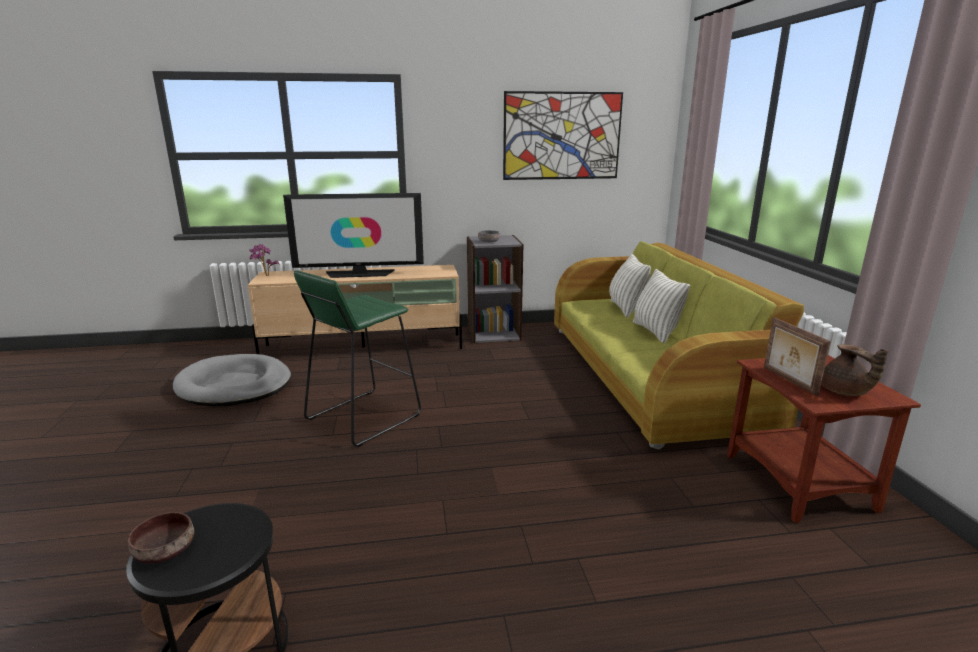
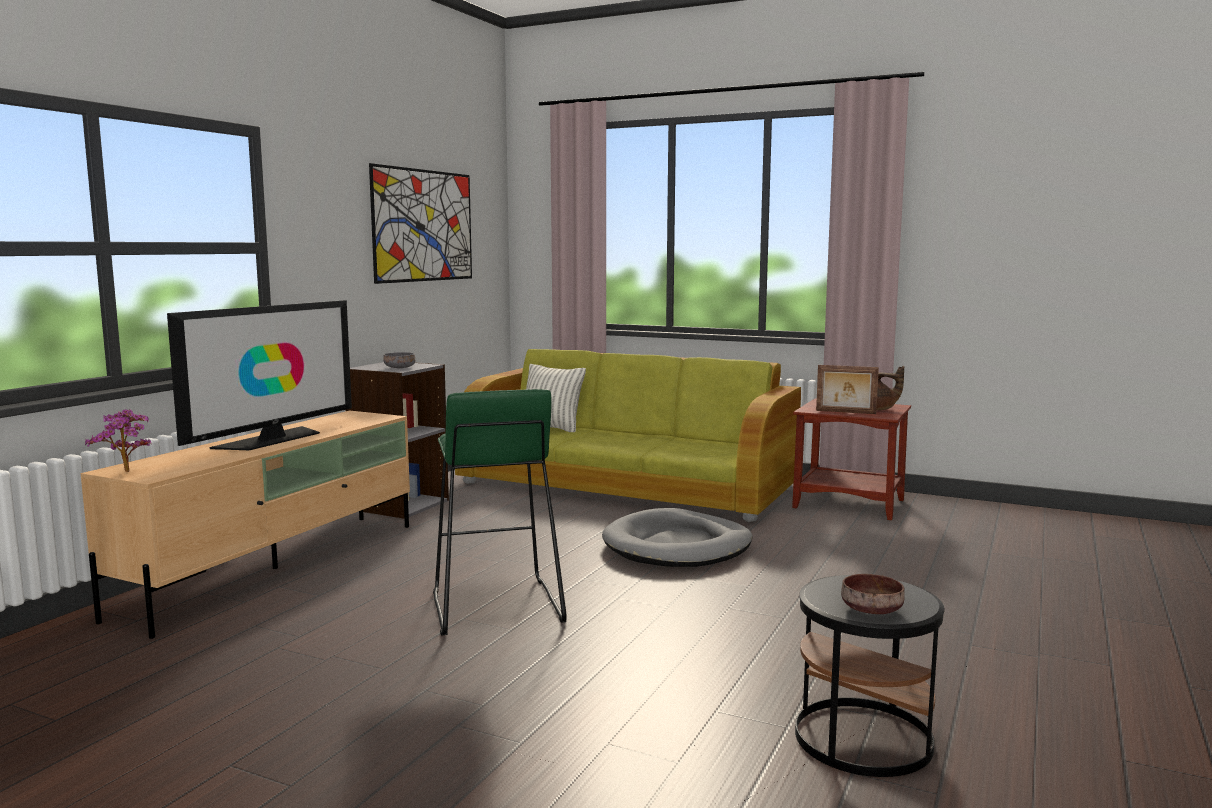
camera: 55 degrees left, 10 degrees down
(234, 385) = (217, 667): grey dog bed -> grey dog bed (677, 546)
(655, 332) = (626, 435): pillow -> none

